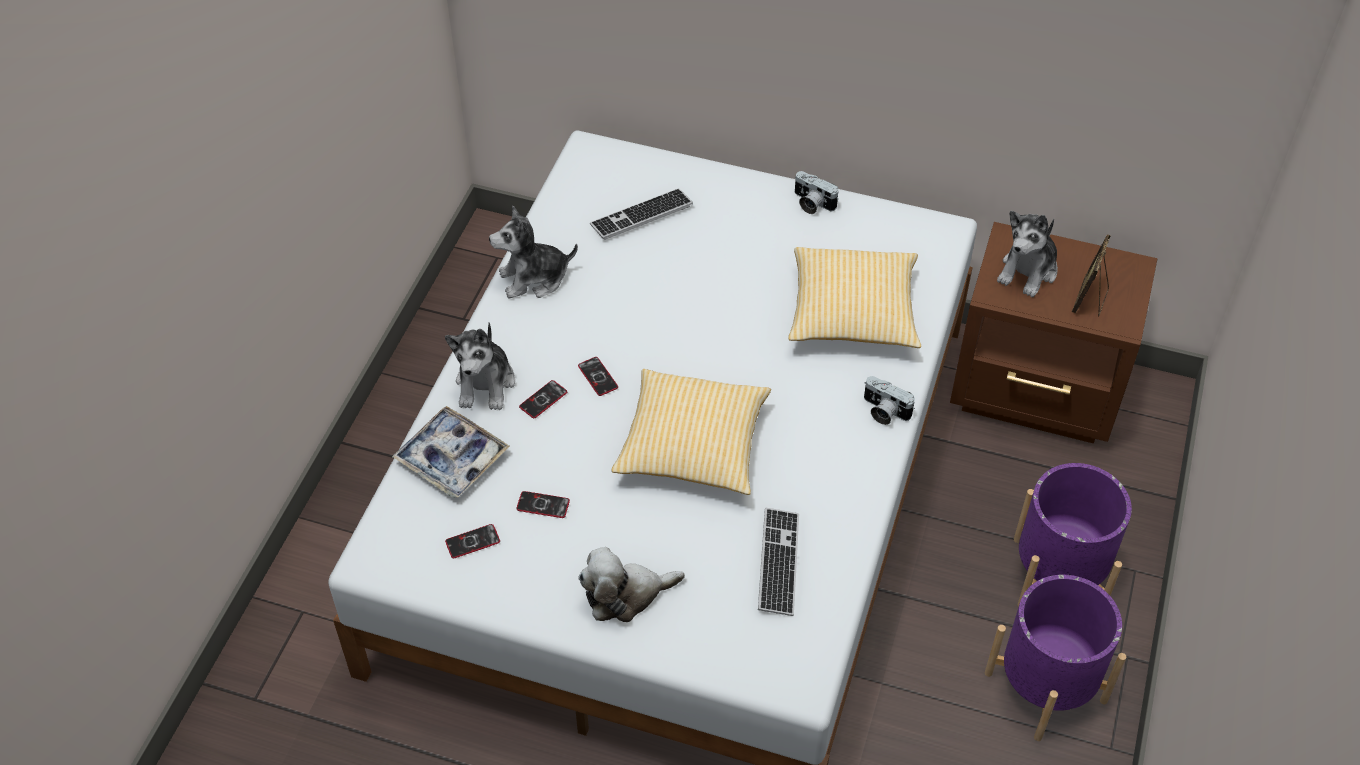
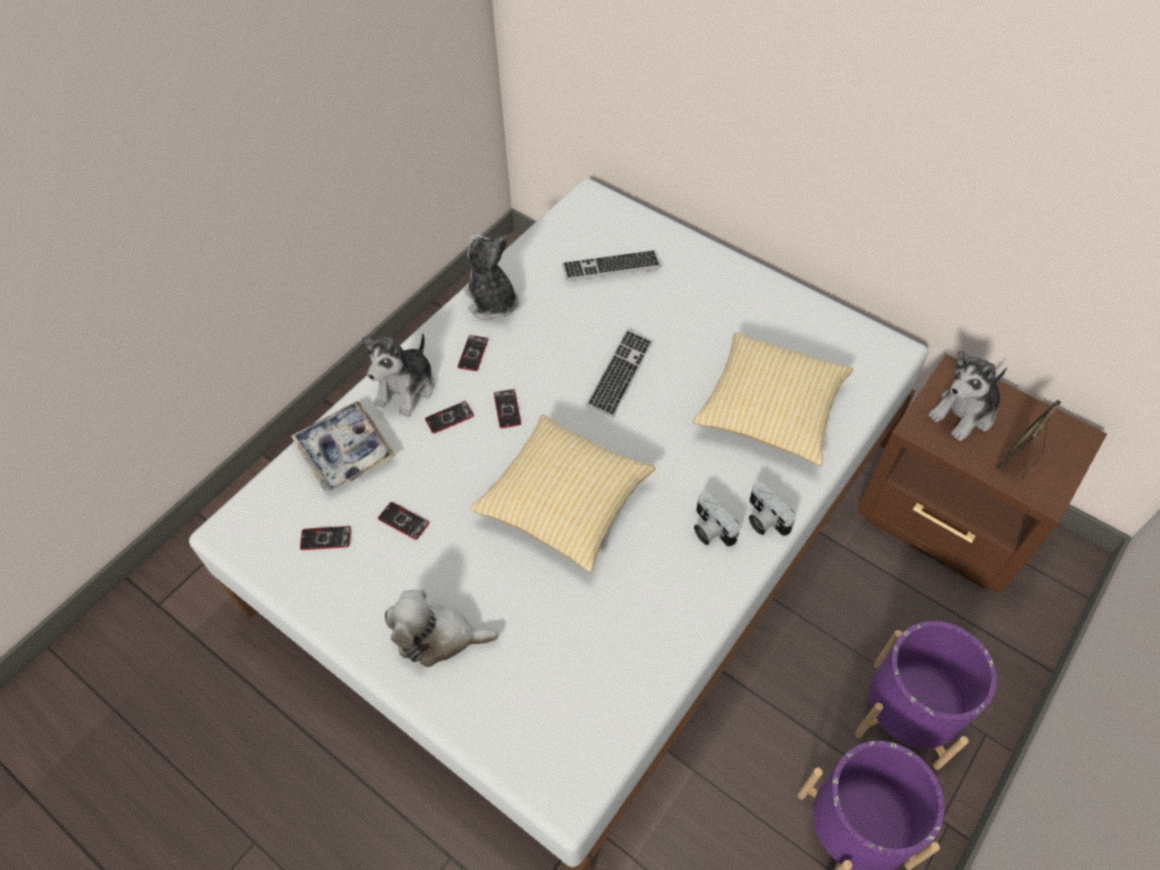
camera: 20 degrees right, 5 degrees up
(534, 278) = (491, 302): plush toy -> plush toy turned 60 degrees clockwise
(538, 333) = (473, 353): none -> phone
(778, 563) = (597, 650): keyboard -> keyboard (620, 374)
(811, 203) = (772, 293): camera -> camera (710, 529)

